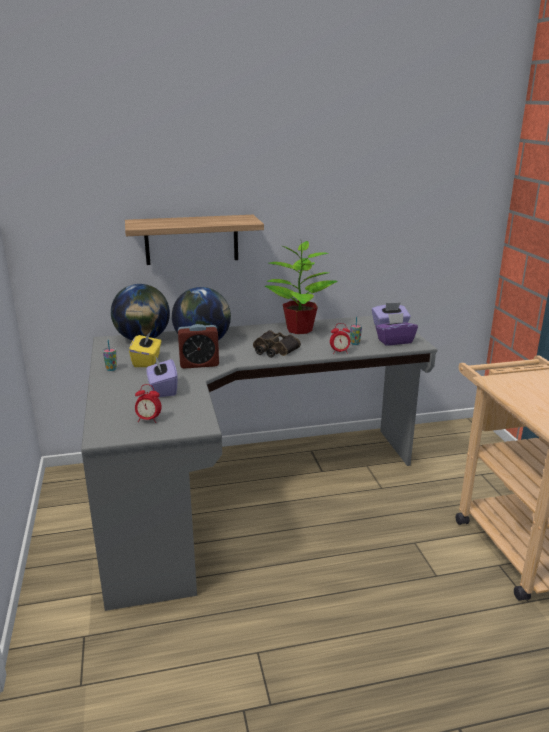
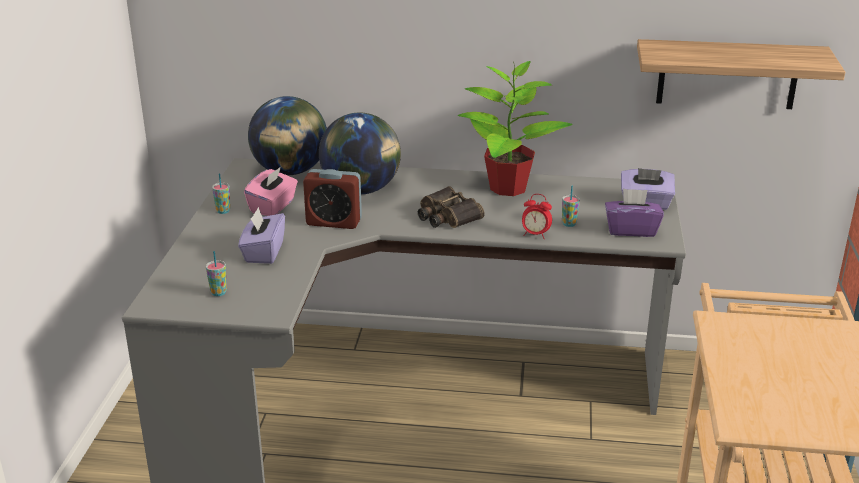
camera: 20 degrees right, 5 degrees up
(147, 361) = (273, 206): yellow tissue box -> pink tissue box
(148, 420) = (218, 293): alarm clock -> cup
(191, 239) = (369, 42): shelf -> shelf (727, 74)

